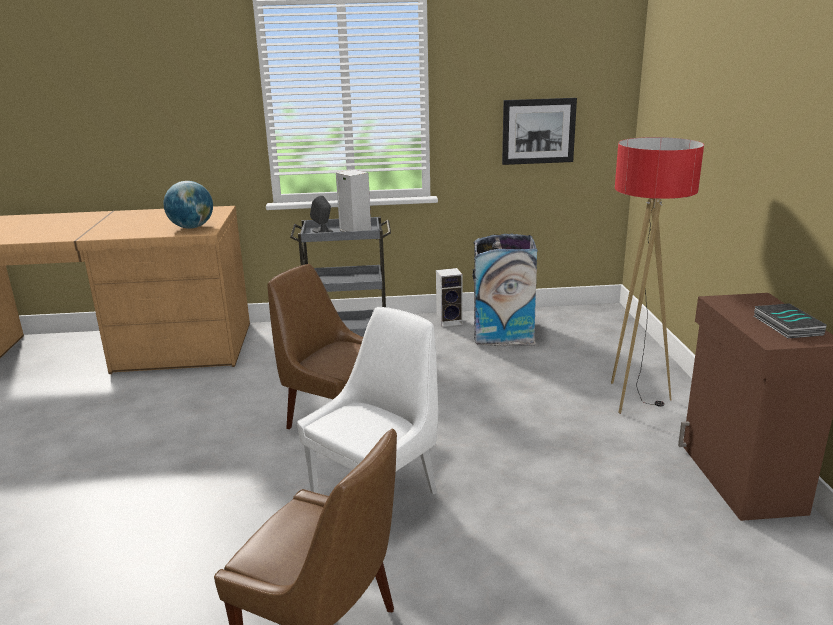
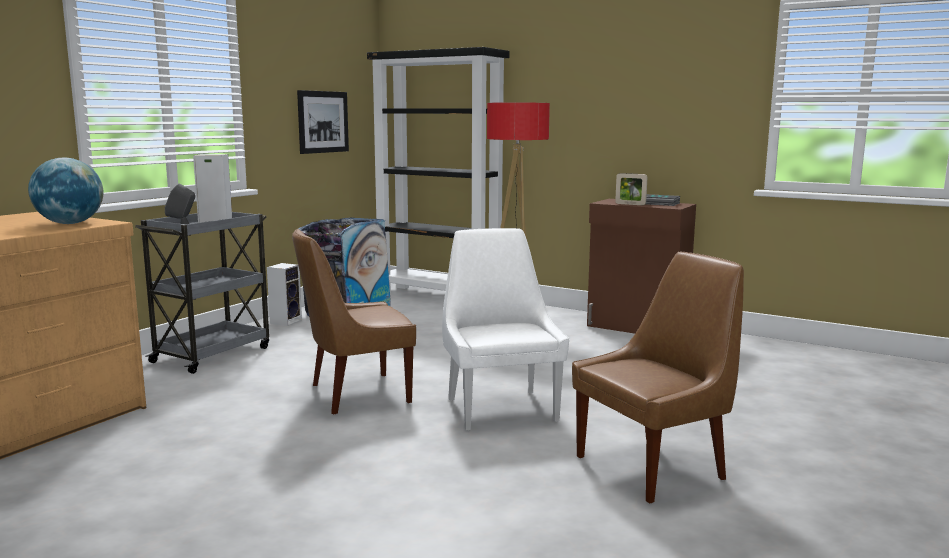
camera: 55 degrees left, 10 degrees down
(625, 341) = (440, 297): none -> black bookcase
(738, 315) = (630, 204): none -> picture frame

